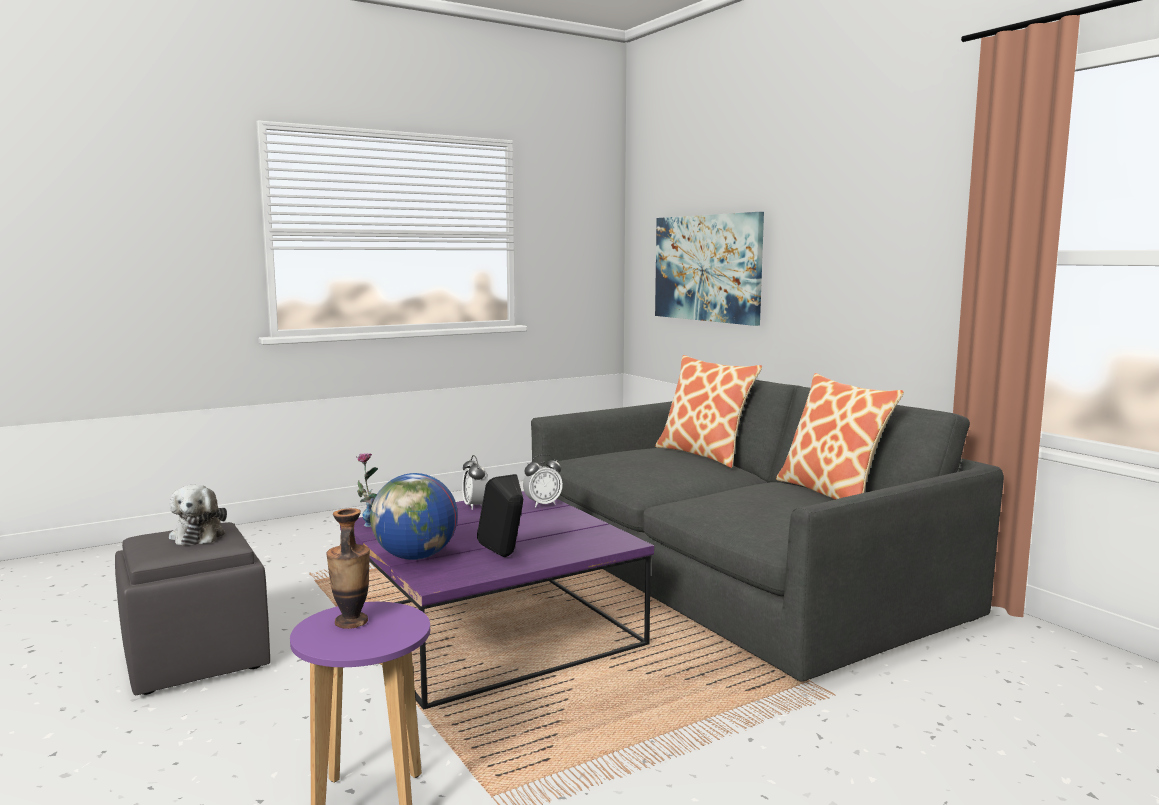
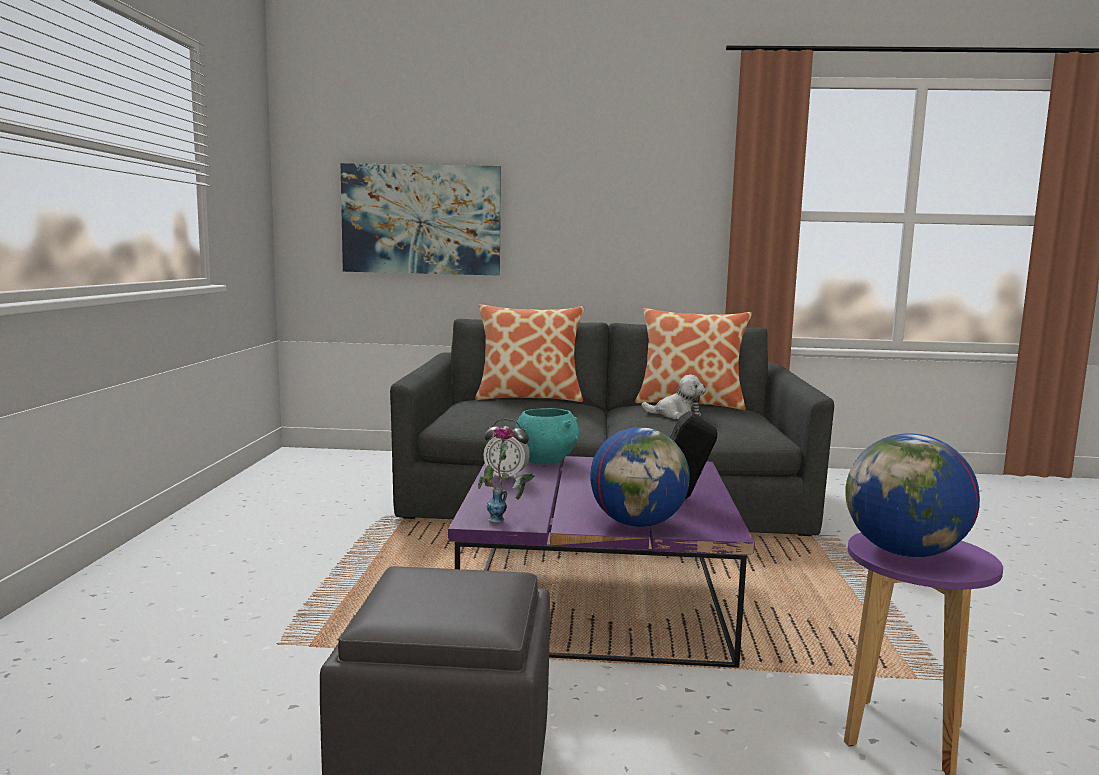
camera: 55 degrees left, 0 degrees up
(199, 535) = (447, 584): plush toy -> plush toy (676, 415)
(351, 622) = (905, 553): vase -> globe
(542, 504) = (546, 461): alarm clock -> turquoise bowl

